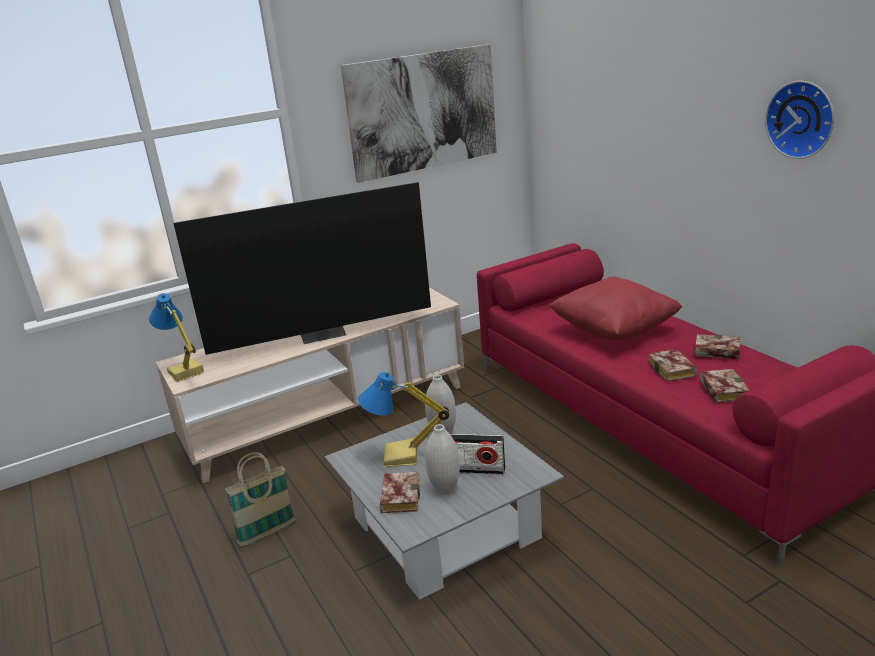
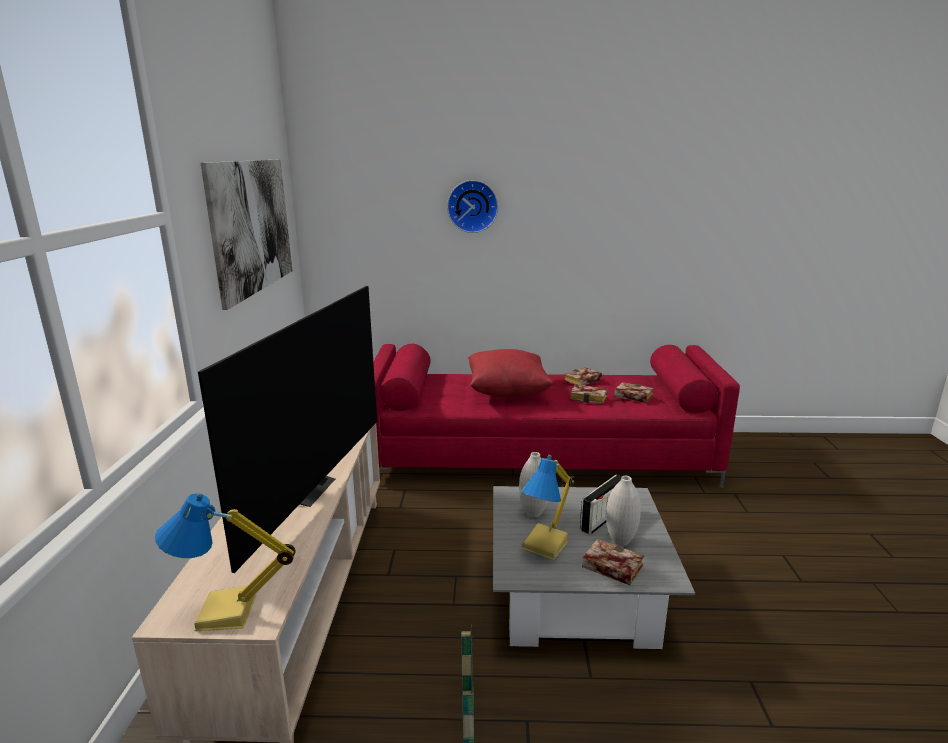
camera: 60 degrees left, 5 degrees down
(802, 119) = (605, 206): wall clock -> wall clock (472, 206)

